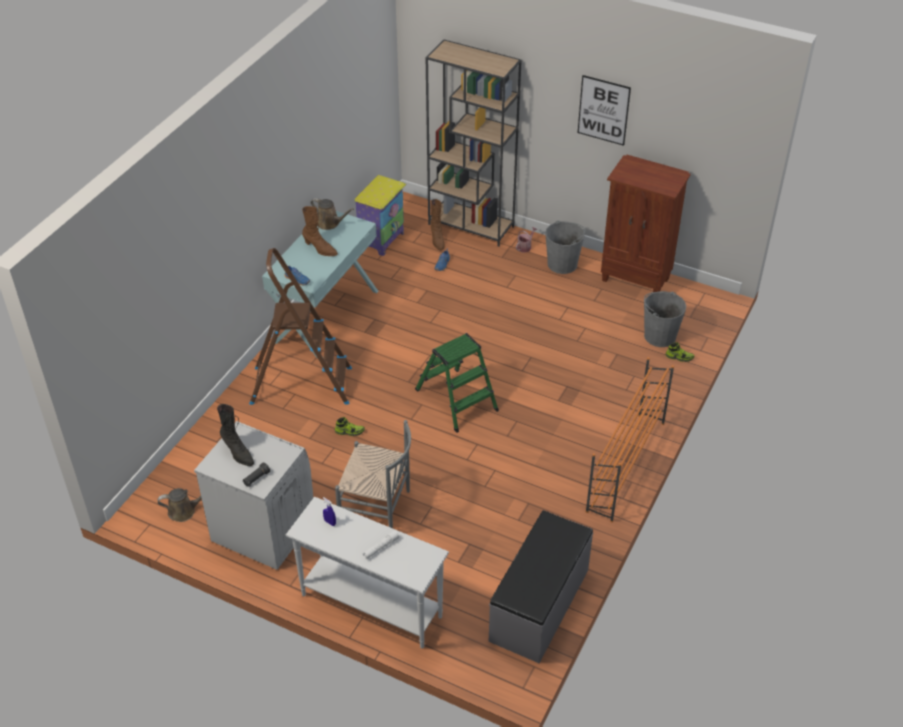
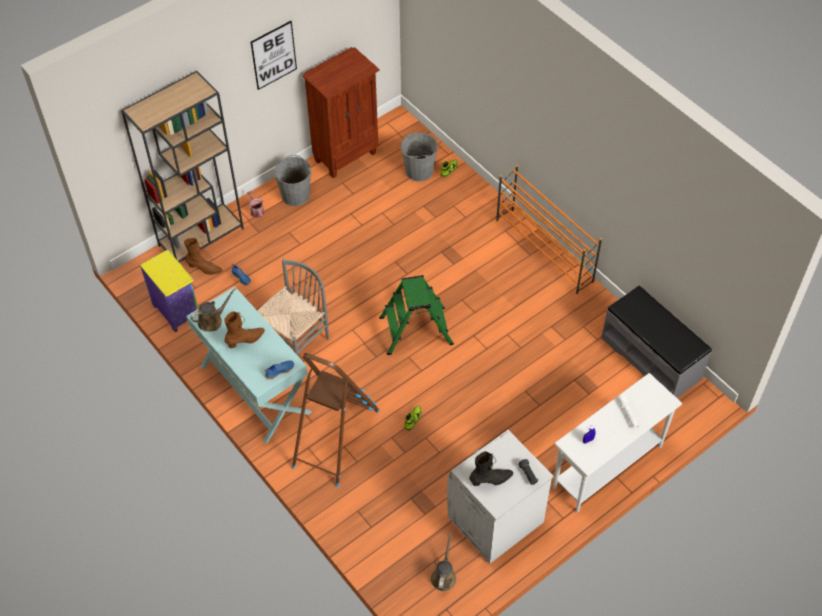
camera: 65 degrees left, 10 degrees up
(378, 509) = (511, 428): grey chair -> grey chair (297, 338)

